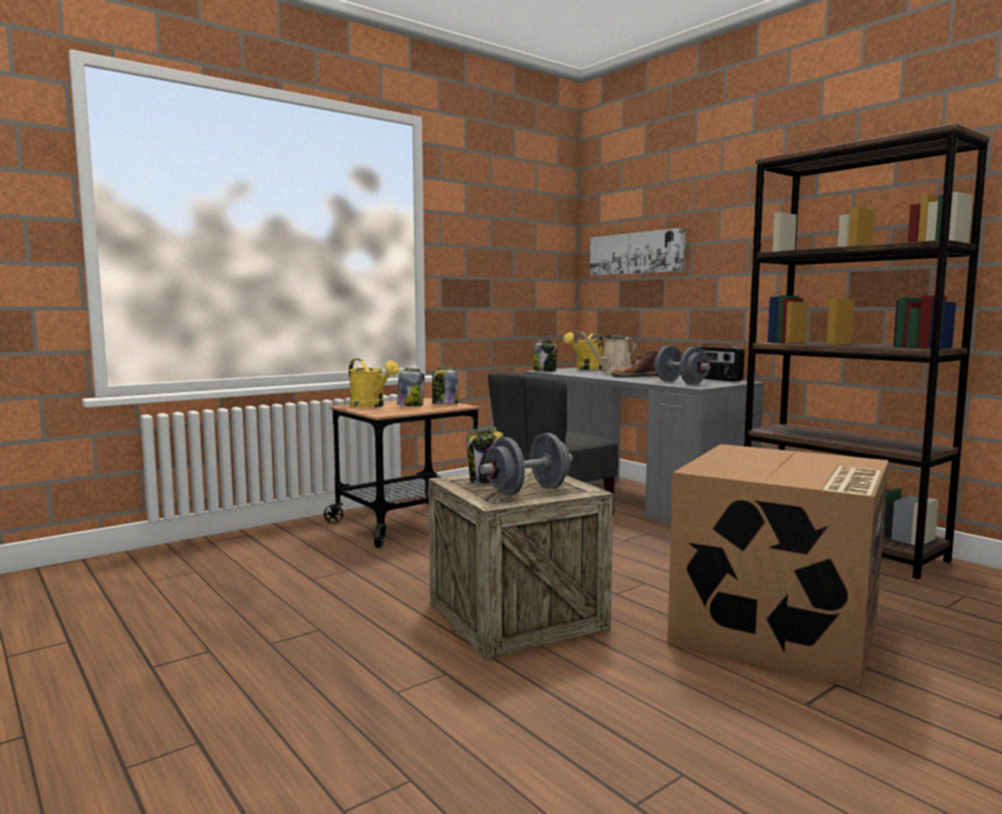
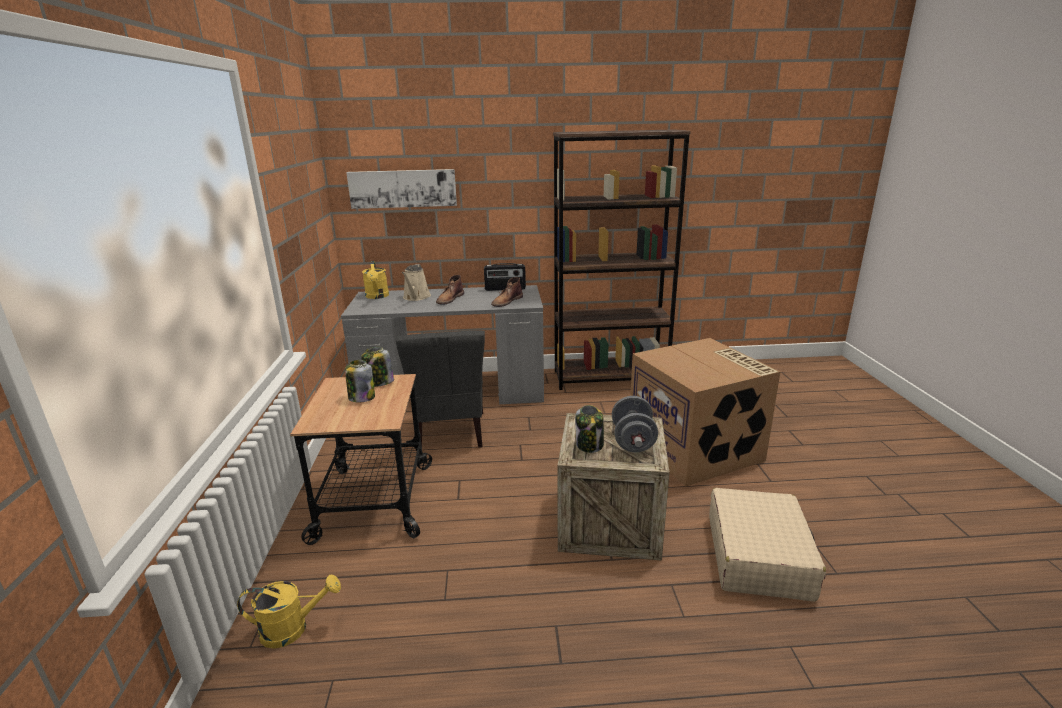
camera: 55 degrees left, 15 degrees up
(371, 406) = (331, 414): yellow watering can -> yellow watering can (293, 628)
(545, 370) = (358, 309): jar -> none
(583, 723) = (758, 556): none -> beige suitcase
(680, 383) = (506, 301): grey dumbbell -> brown boot

